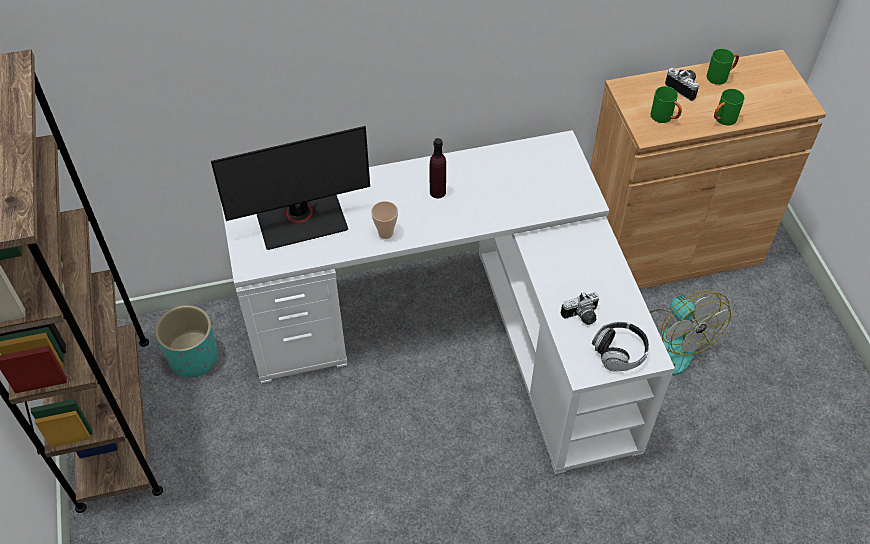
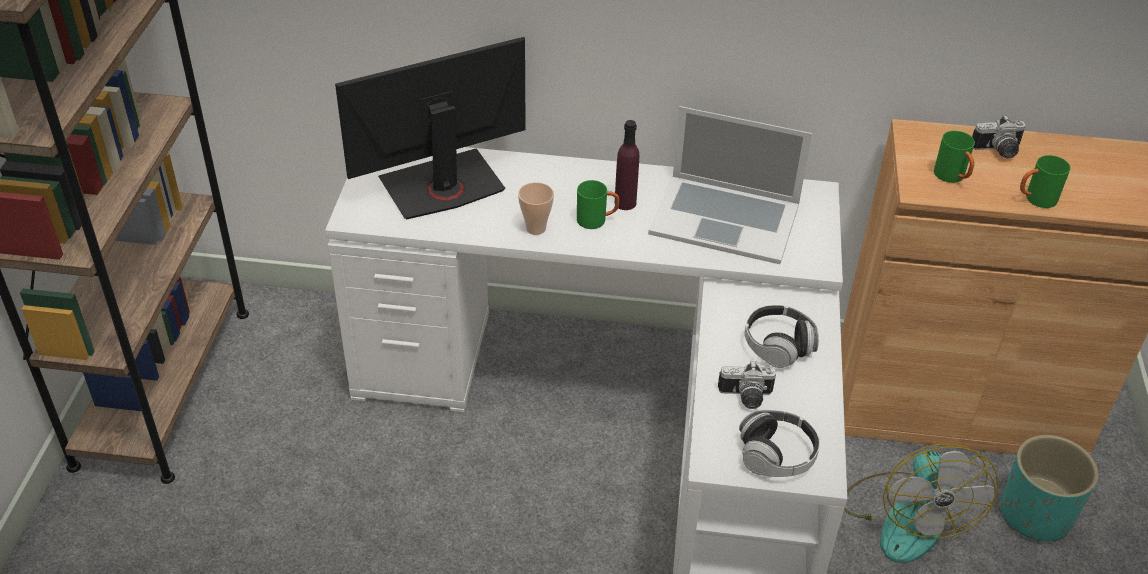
camera: 20 degrees right, 10 degrees down
(194, 358) = (289, 348): turquoise planter -> turquoise planter (1035, 514)
(301, 219) = (442, 186): monitor -> monitor turned 150 degrees clockwise
(511, 183) = (725, 218): none -> laptop
(585, 270) = (778, 346): none -> headphones
(684, 87) = (998, 151): camera -> camera turned 105 degrees clockwise
(720, 76) = (1057, 152): green mug -> green mug (597, 220)

